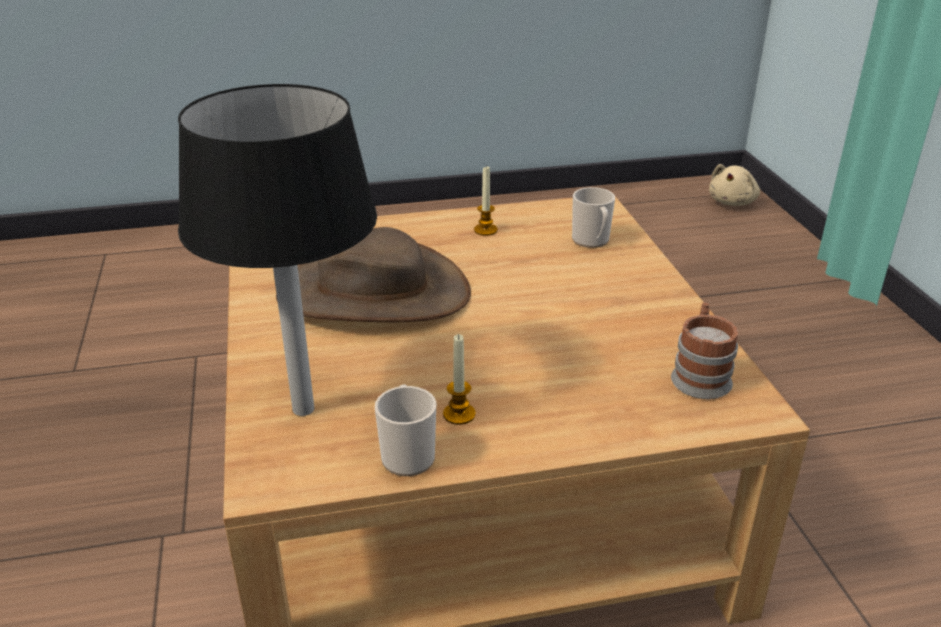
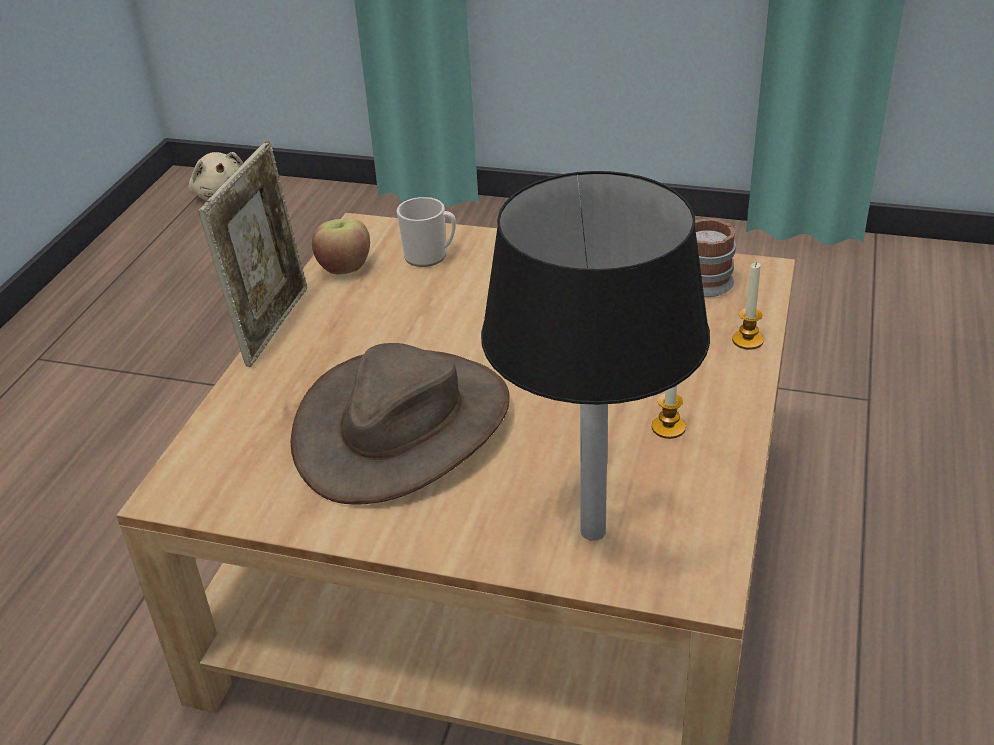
camera: 60 degrees left, 5 degrees up
(407, 454) = (710, 476): mug -> none
(449, 212) = (272, 324): none -> picture frame
(485, 230) = (340, 312): candle -> candle (747, 340)
(541, 215) = (344, 267): none -> apple

